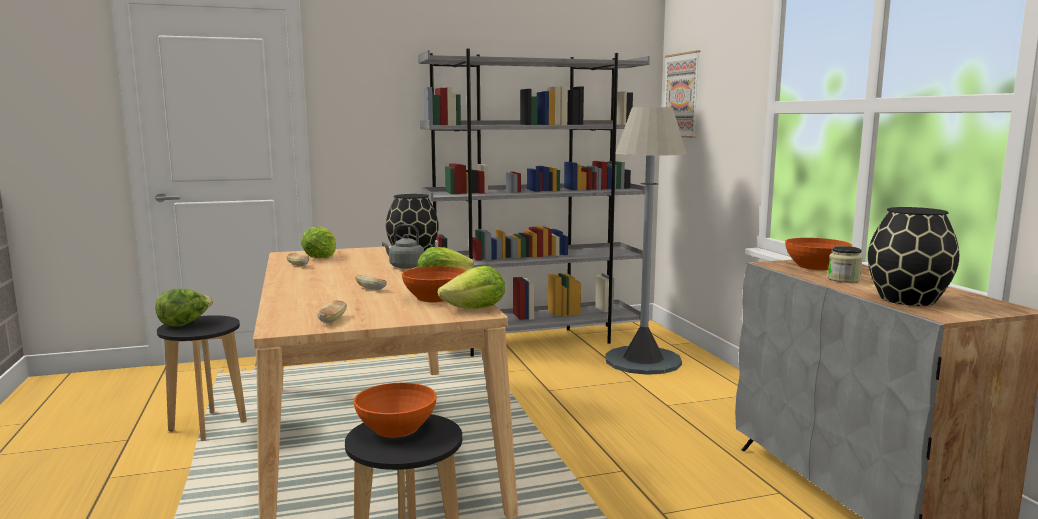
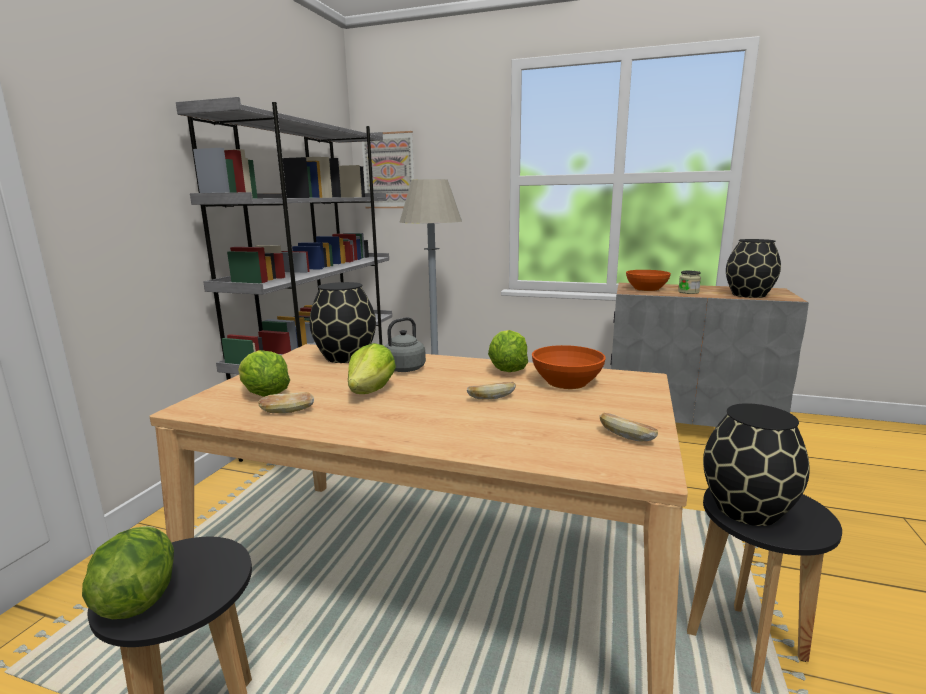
camera: 55 degrees left, 5 degrees up
(396, 427) = (745, 508): orange bowl -> black vase
(475, 309) = (629, 377): lettuce -> lettuce (371, 391)

